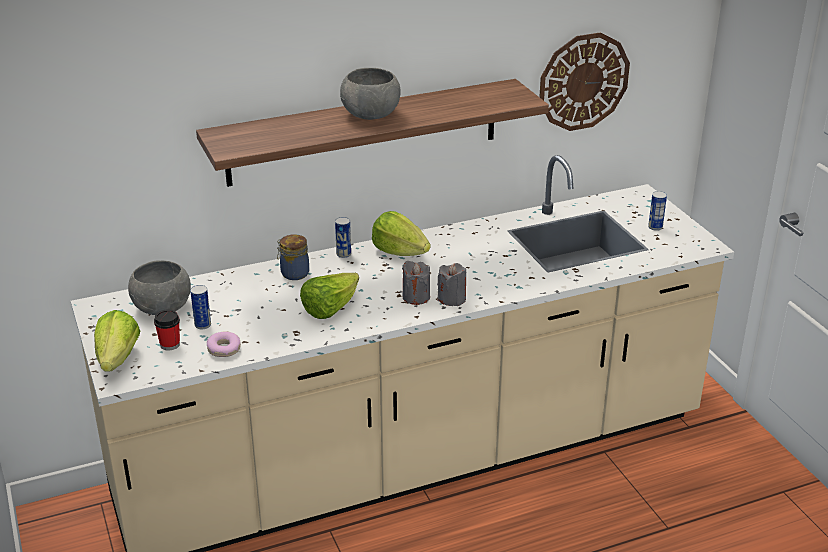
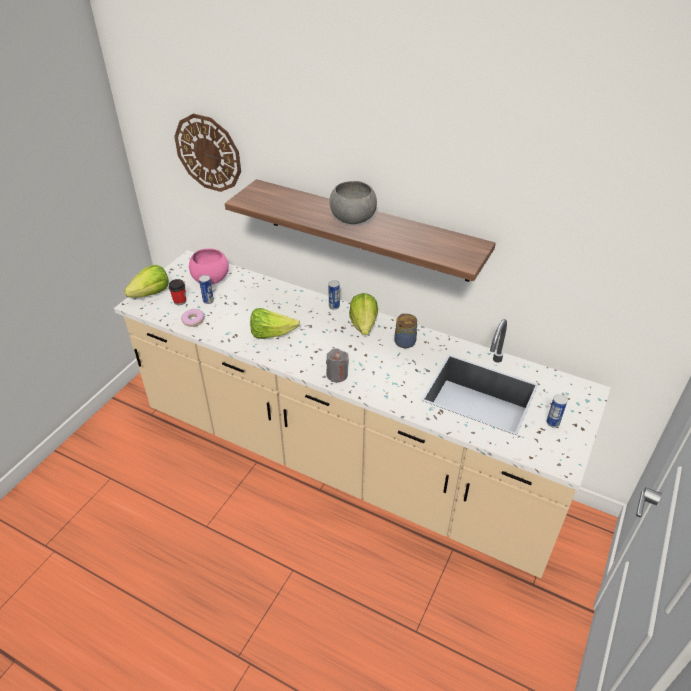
camera: 50 degrees right, 10 degrees up
(163, 307) = (211, 279): grey bowl -> pink bowl
(293, 273) = (292, 301): jar -> jar (404, 341)
(416, 297) = (322, 359): grey candle -> none
(583, 81) = (562, 272): wall clock -> wall clock (208, 153)

